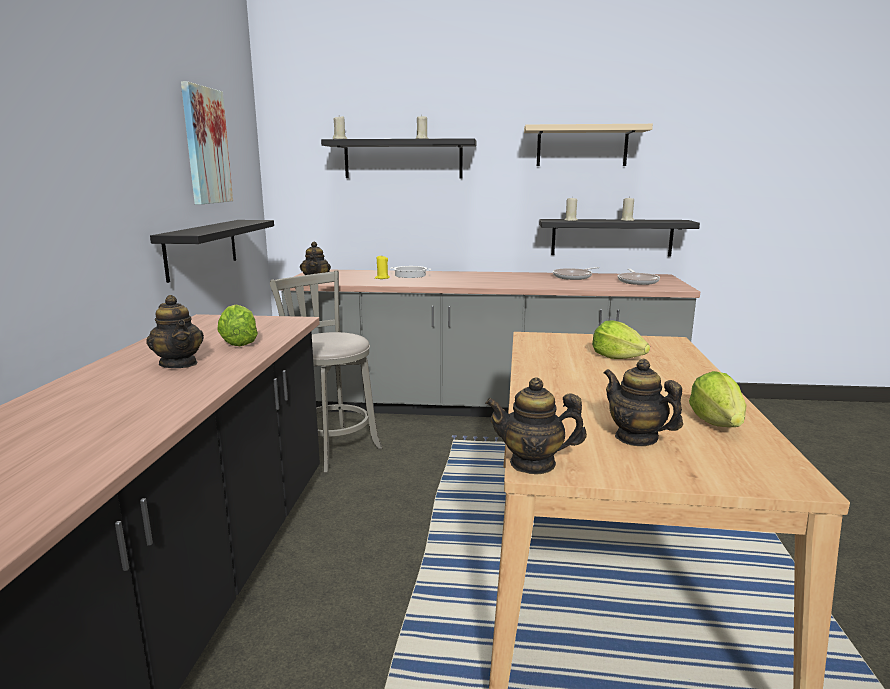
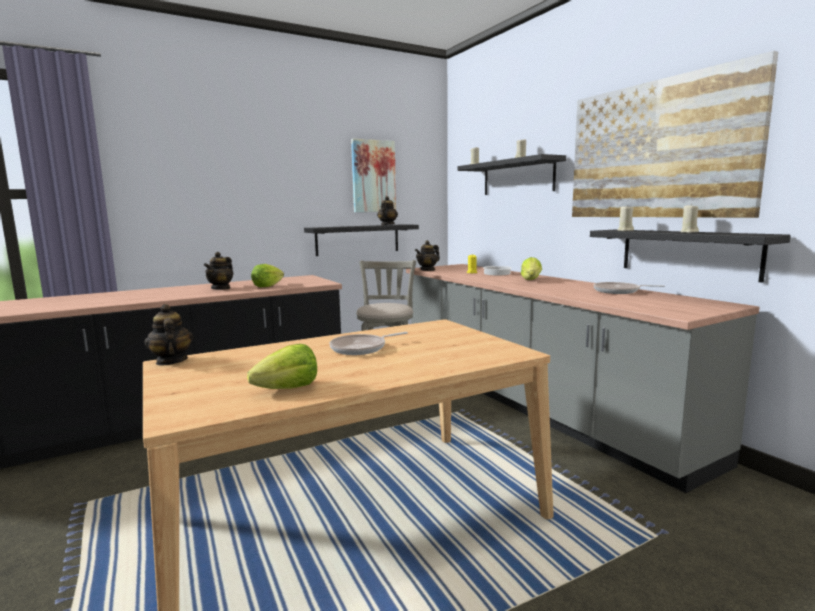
camera: 55 degrees right, 5 degrees down
(582, 146) = (657, 150): beige shelf -> picture
(617, 357) = (425, 347): lettuce -> lettuce (531, 280)
(636, 438) = (233, 374): teapot -> teapot (387, 225)
(637, 281) = (664, 303): frying pan -> frying pan (361, 348)

